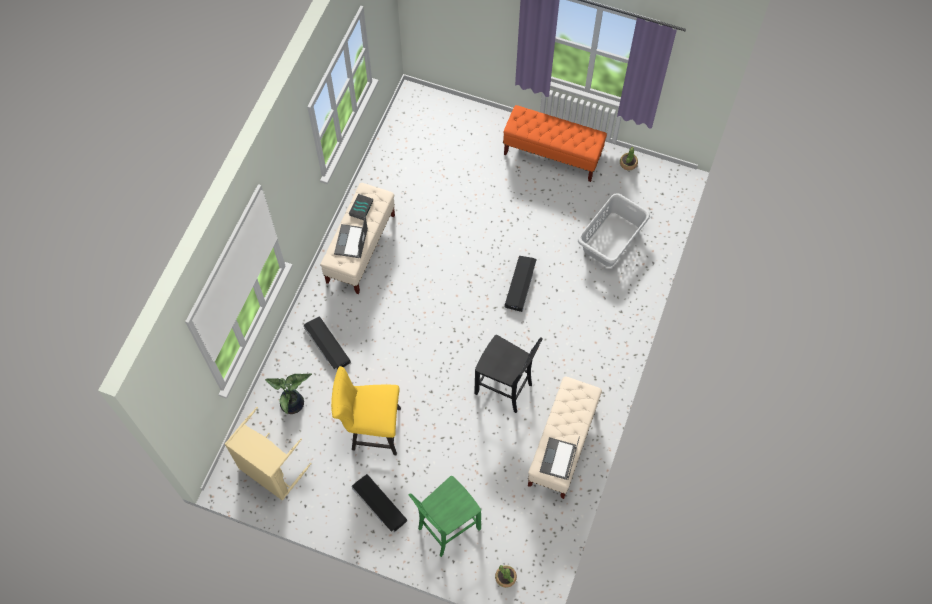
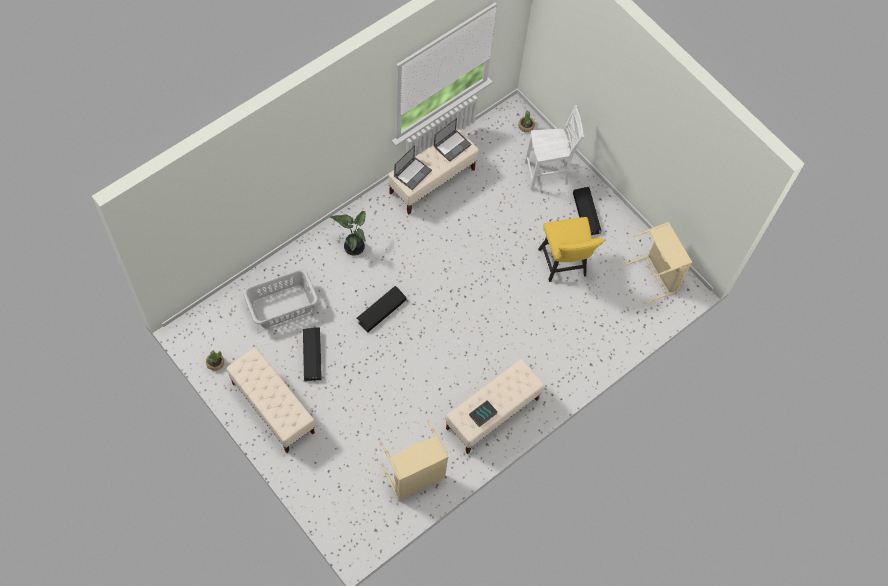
camera: 155 degrees left, 0 degrees up
(293, 404) = (613, 315): potted plant -> potted plant (353, 246)
(327, 345) = (564, 347): black storage box -> black storage box (312, 355)
(351, 242) = (508, 388): laptop -> laptop (413, 173)
(371, 429) = (564, 265): yellow chair -> yellow chair turned 45 degrees clockwise
(396, 165) = (415, 477): none -> beige laundry basket
(447, 528) = (547, 174): green chair -> white chair
(504, 389) = (447, 240): black chair -> none
(552, 155) = (273, 408): orange bench -> beige bench

